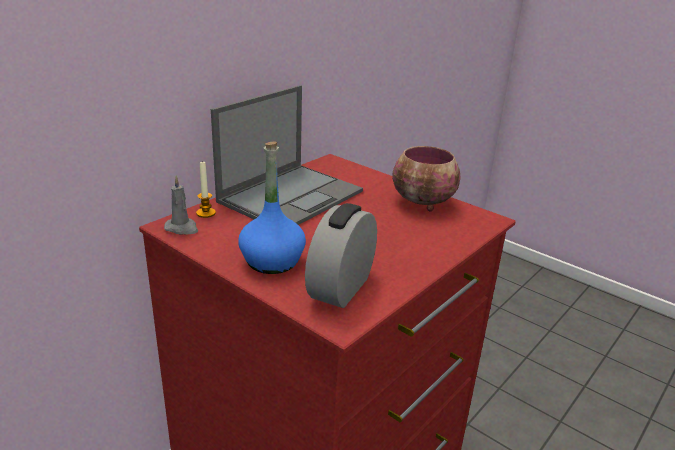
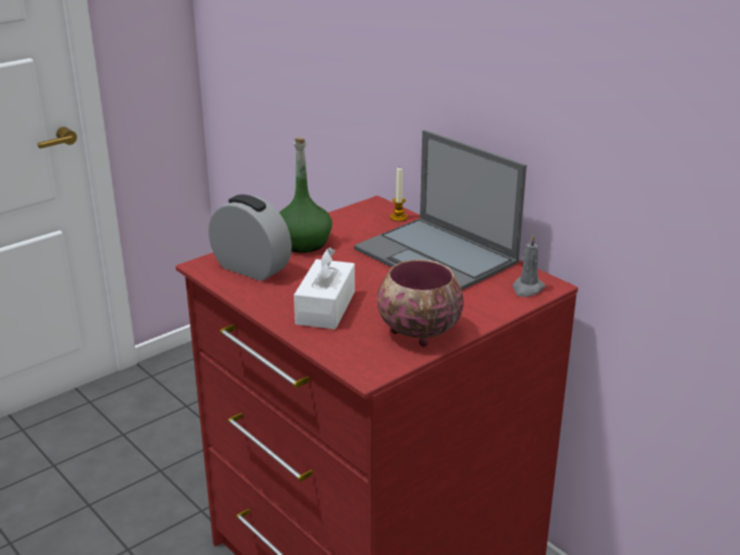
camera: 100 degrees right, 0 degrees up
(182, 228) = (369, 209): grey candle -> grey candle (527, 289)
(272, 261) = (303, 243): blue bottle -> green bottle
(405, 240) = (325, 308): none -> white tissue box

